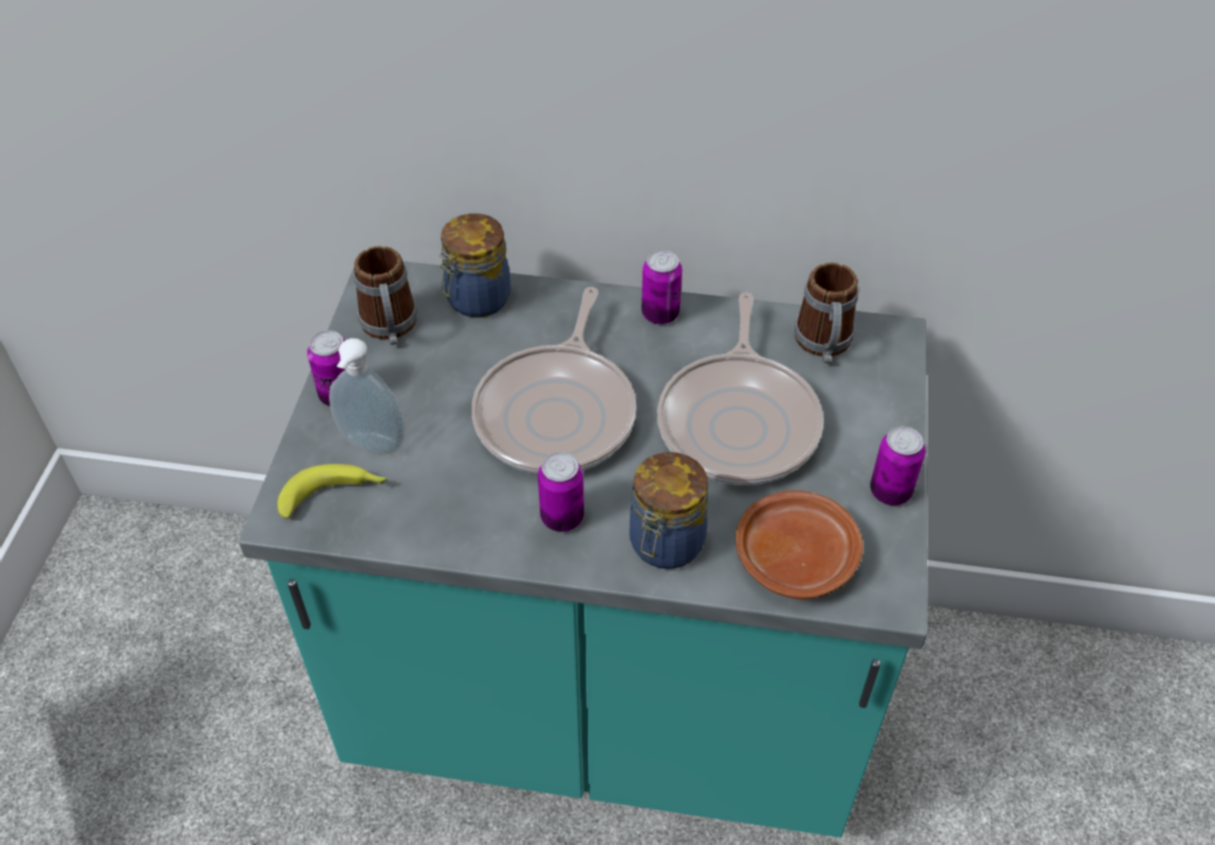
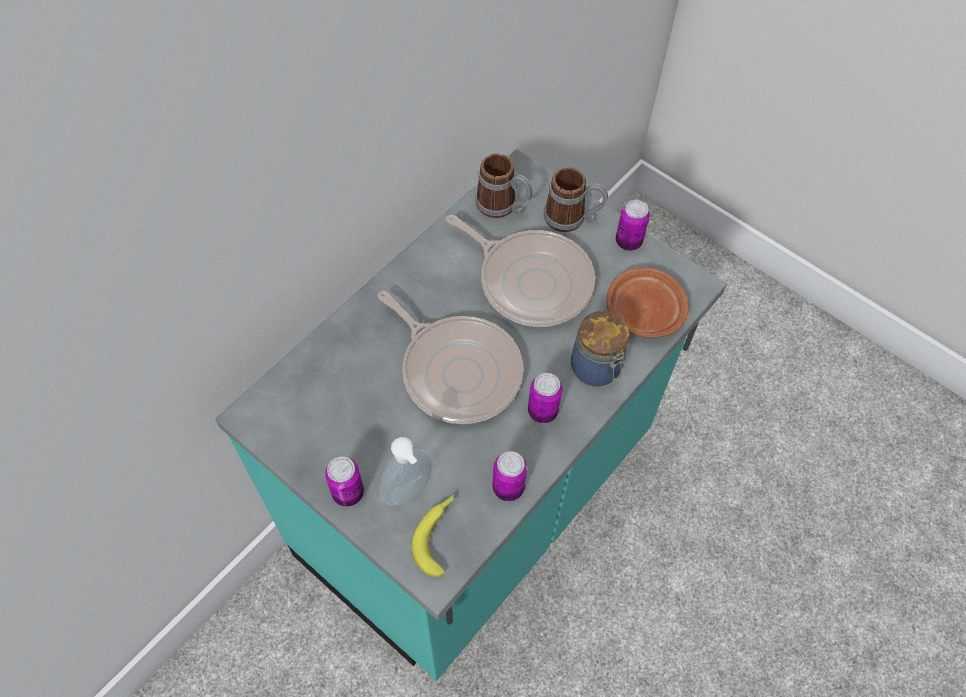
camera: 60 degrees left, 10 degrees up
(390, 328) = (307, 431): mug -> mug (572, 218)
(476, 300) = (321, 366): jar -> none
(660, 314) = (415, 271): can -> can (508, 488)

